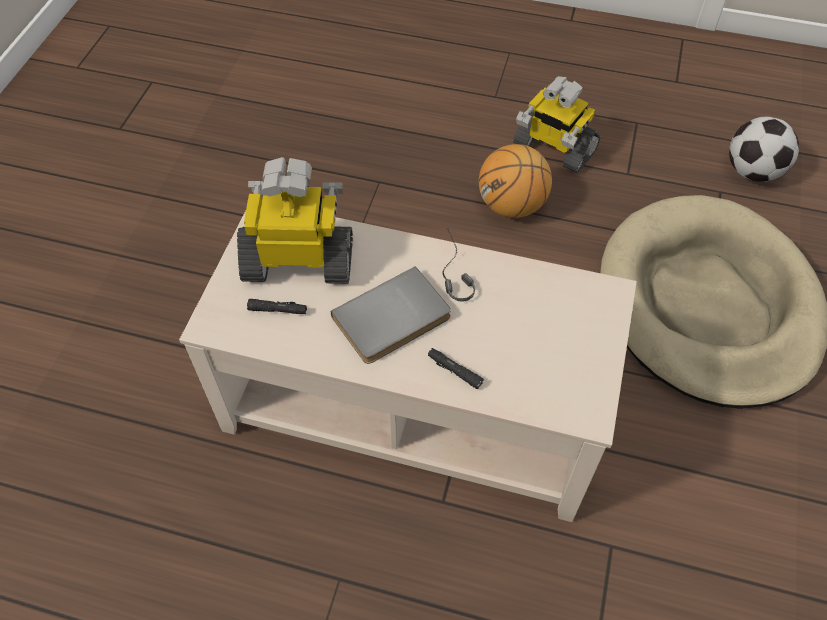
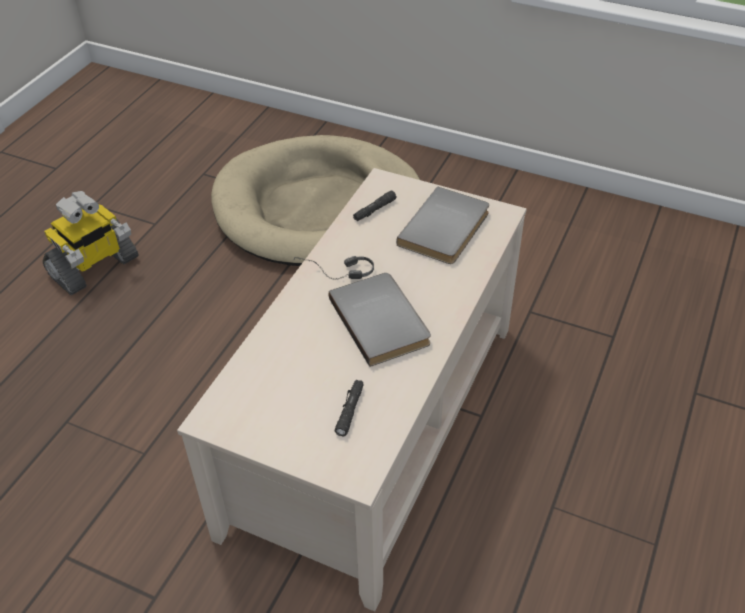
camera: 80 degrees left, 10 degrees down
(300, 260) = (285, 388): toy robot -> none
(454, 371) = (447, 285): black flashlight -> black flashlight (374, 210)
(511, 205) = (156, 312): basketball -> none
(546, 363) = (447, 229): none -> grey book
(752, 172) = (190, 151): football -> none

